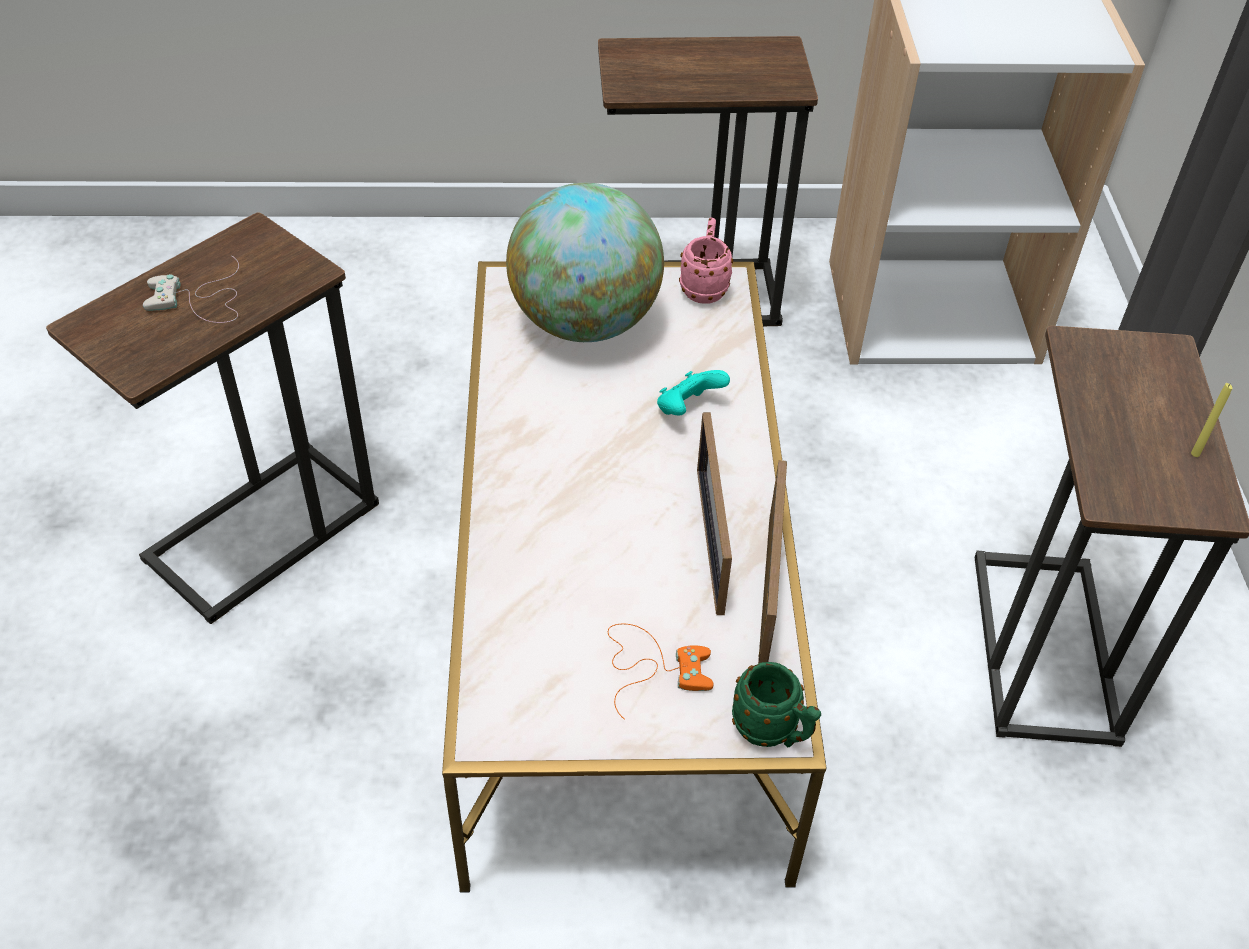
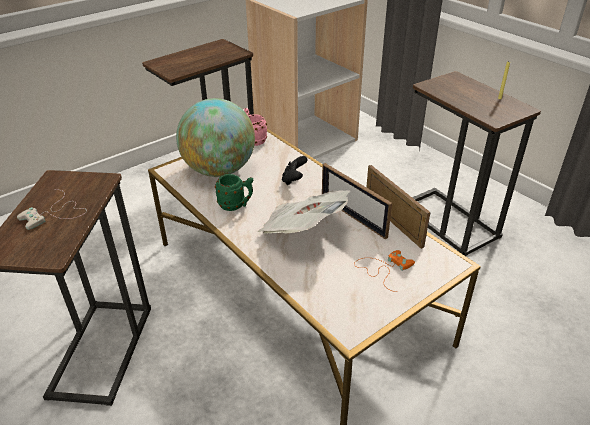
camera: 35 degrees left, 10 degrees down
(599, 516) = (302, 230): none -> newspaper
(688, 409) = (294, 180): turquoise game controller -> black game controller
(772, 732) = (450, 265): green mug -> green mug (236, 205)

